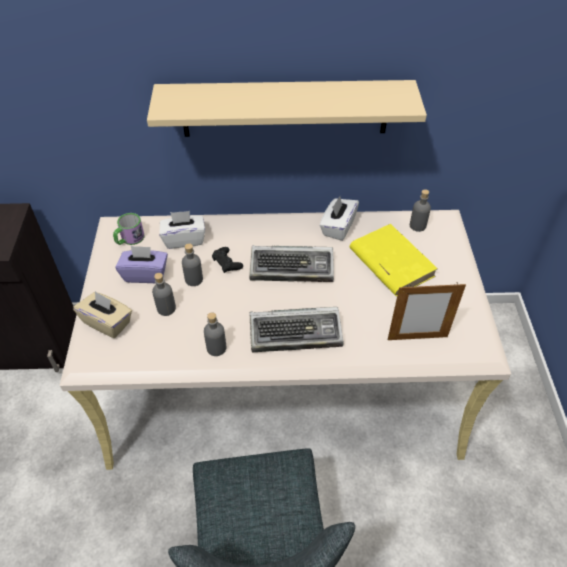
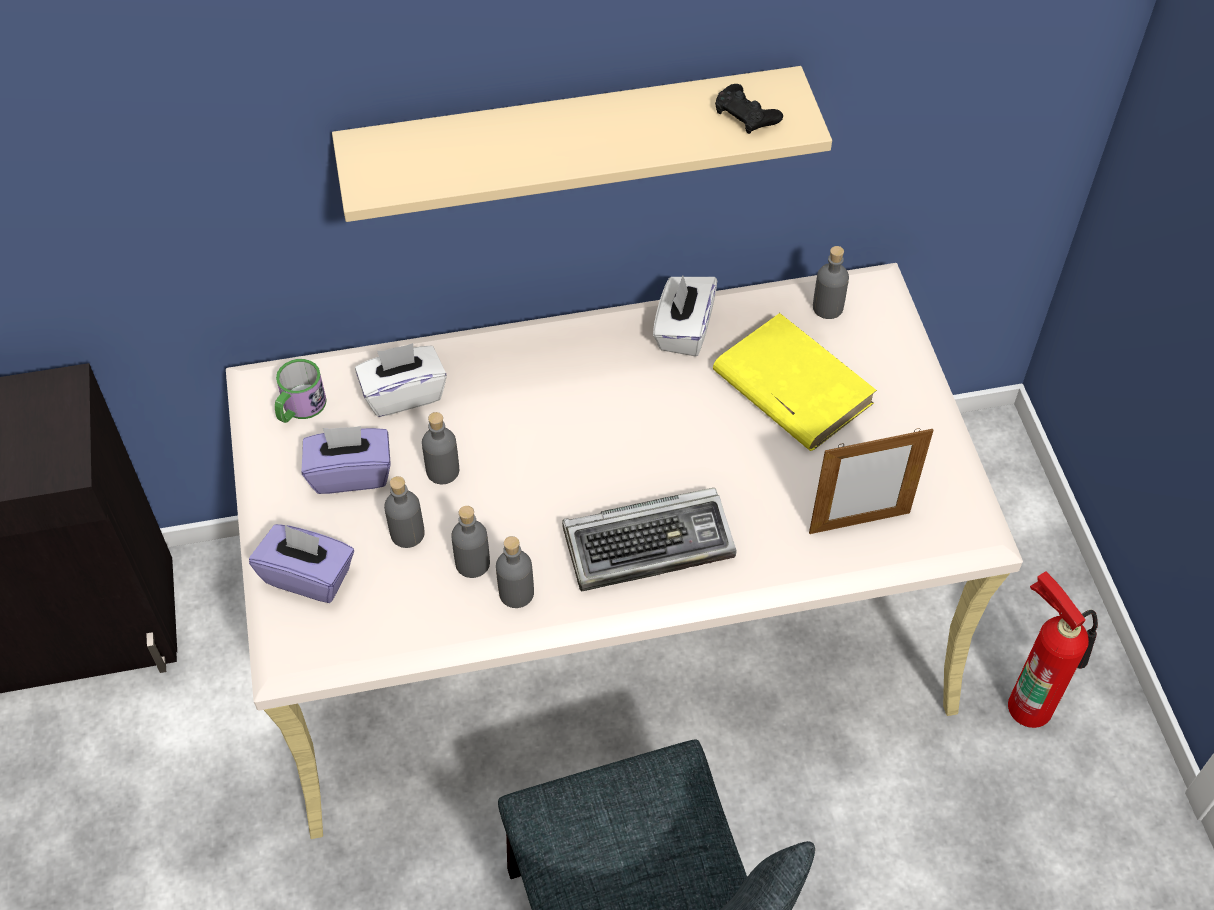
camera: 10 degrees left, 5 degrees up
(108, 322) = (308, 576): beige tissue box -> purple tissue box
(197, 329) = (472, 563): none -> grey bottle
(227, 263) = (495, 430): black game controller -> black game controller (746, 115)
(293, 267) = (618, 422): keyboard -> none
(506, 460) = (1031, 702): none -> fire extinguisher

